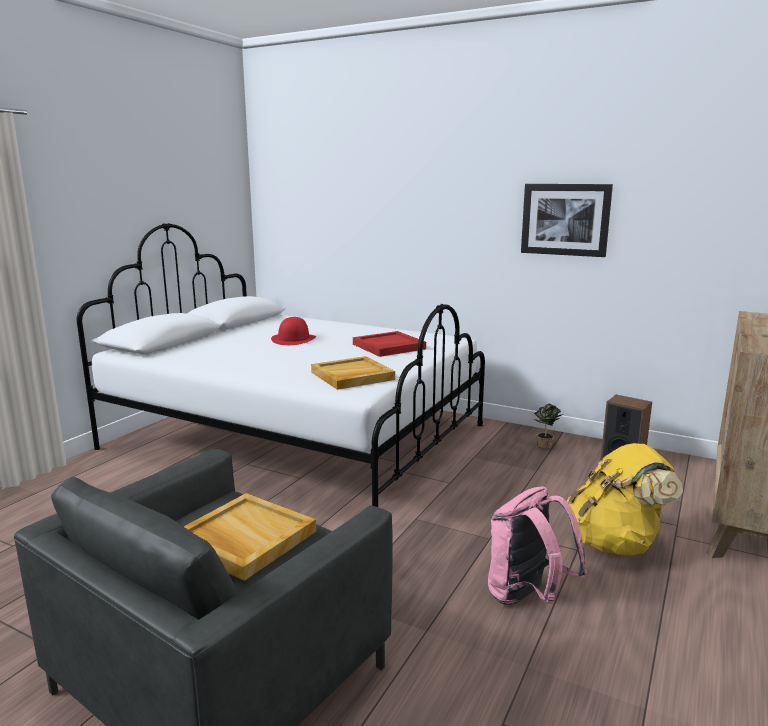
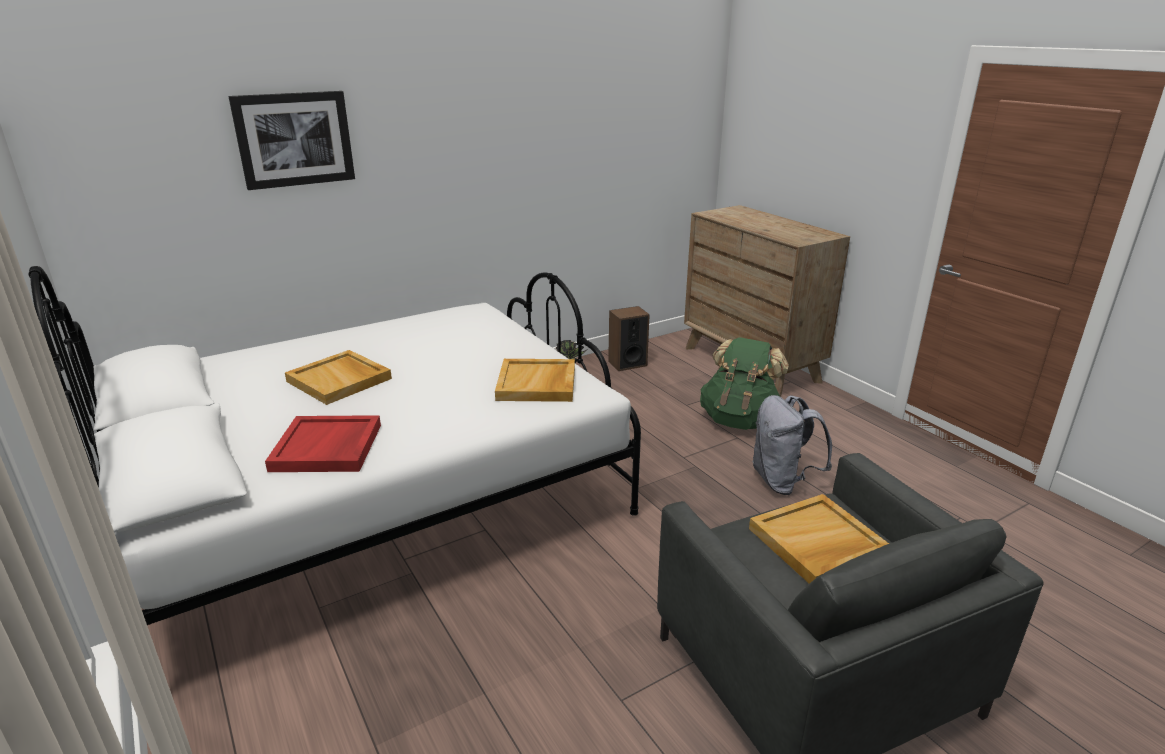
camera: 60 degrees left, 10 degrees up
(293, 339) = (340, 380): red hat -> beige tray
(388, 347) = (458, 342): red tray -> red tray (327, 448)
(527, 597) = (782, 482): pink backpack -> grey backpack
(565, 219) = (536, 152): picture -> picture (294, 139)
(615, 543) = (739, 420): yellow backpack -> green backpack

